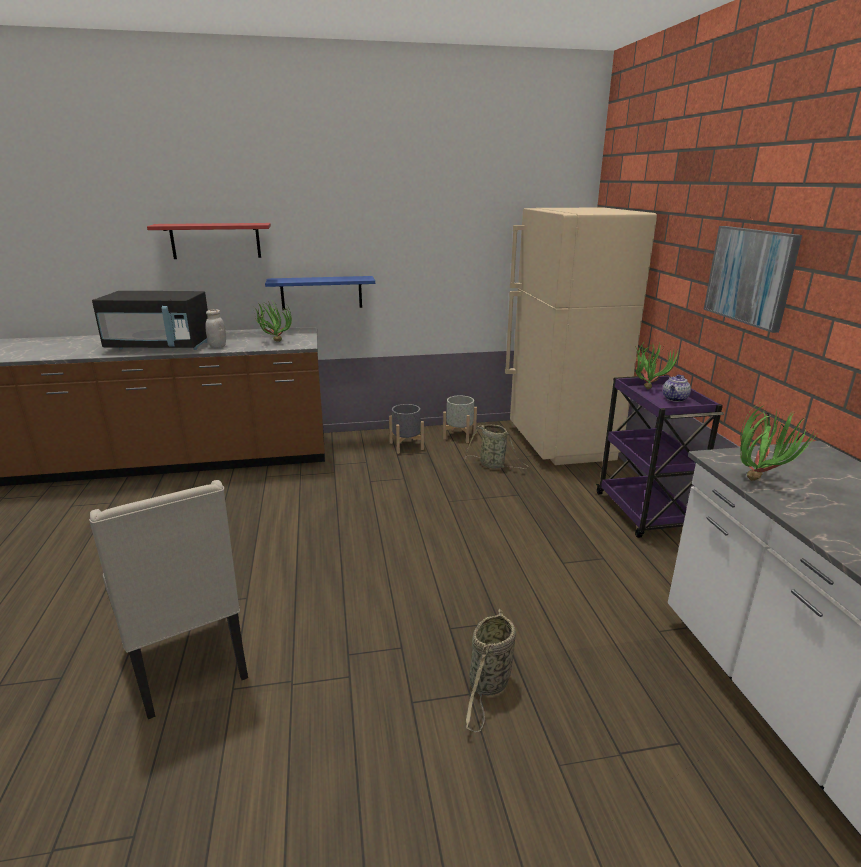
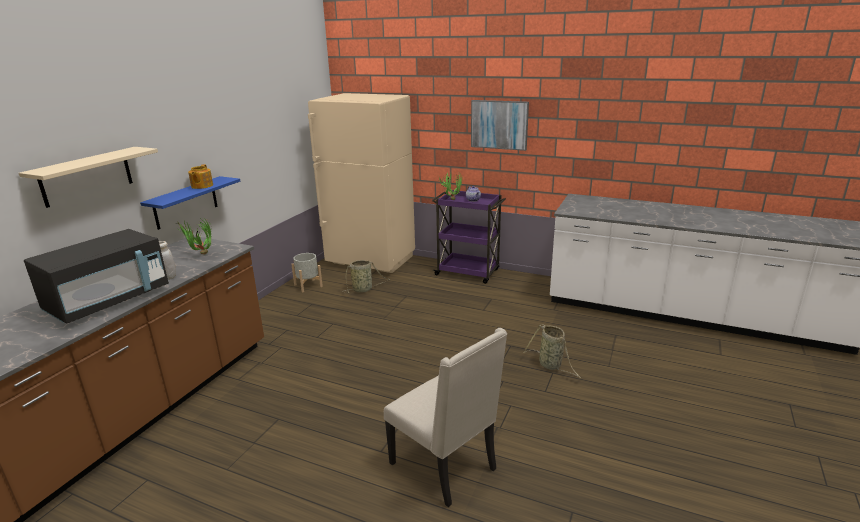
camera: 55 degrees left, 0 degrees up
(188, 664) = (445, 467): beige chair -> beige chair turned 45 degrees clockwise
(215, 241) = (87, 176): red shelf -> beige shelf
(333, 278) = (201, 186): none -> teapot
(406, 446) = (289, 308): grey planter -> none
(760, 478) = (590, 212): potted plant -> none

